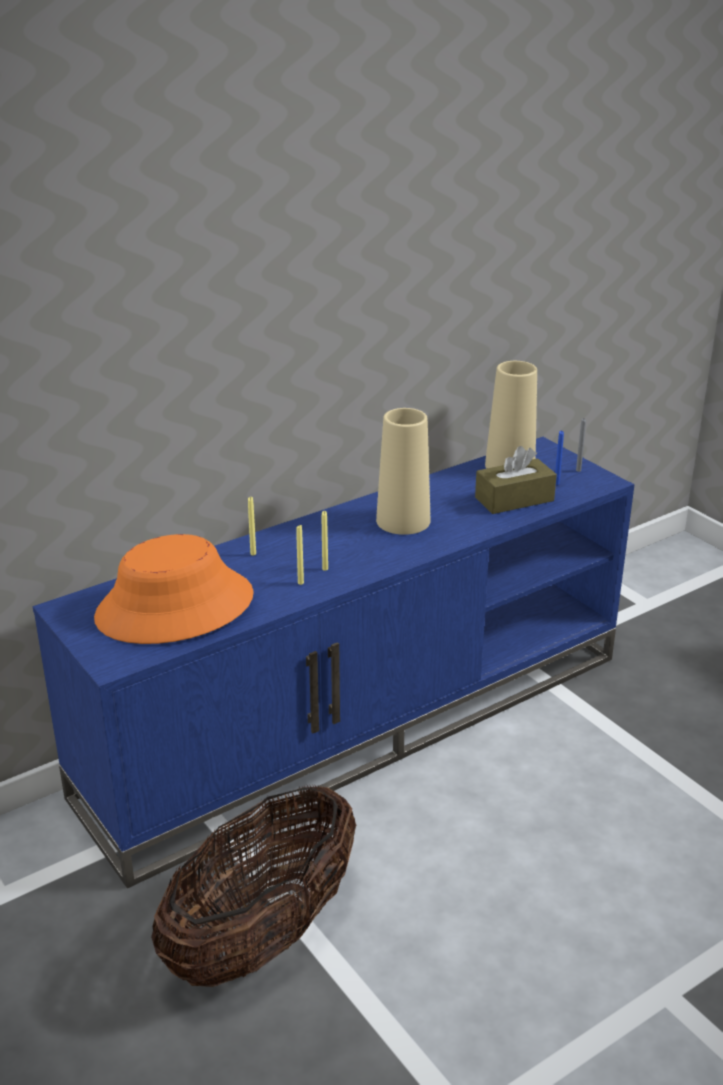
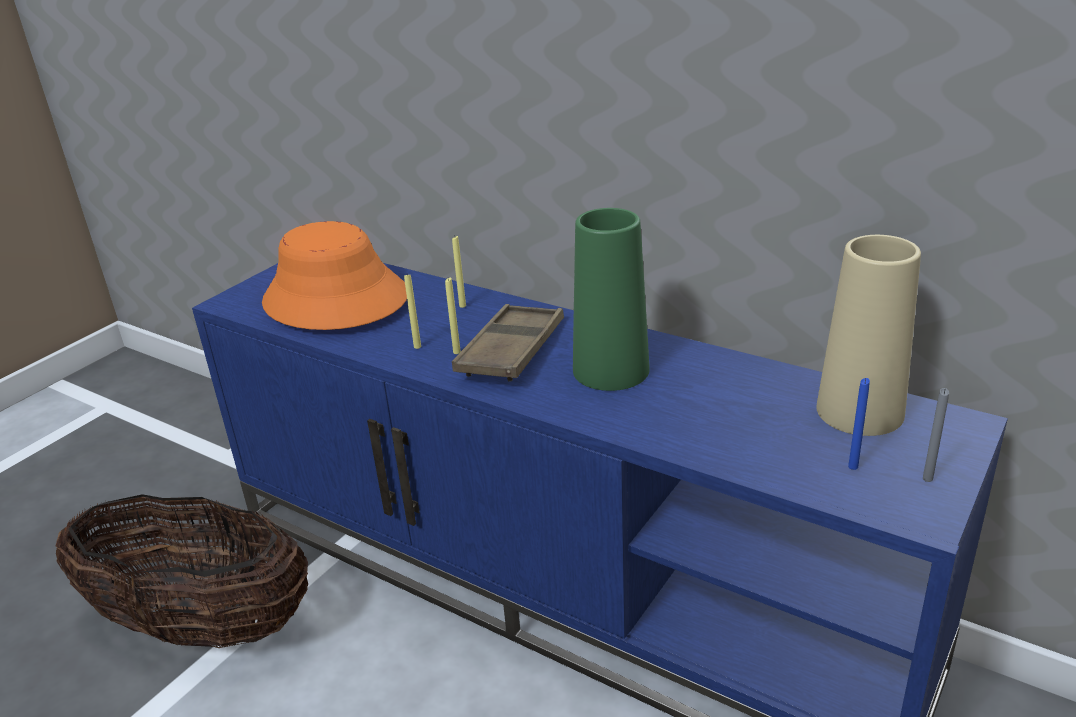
camera: 70 degrees right, 0 degrees up
(343, 548) = (511, 350): none -> brown tray
(403, 521) = (611, 370): beige vase -> green vase
(514, 499) = (757, 439): brown tissue box -> none

